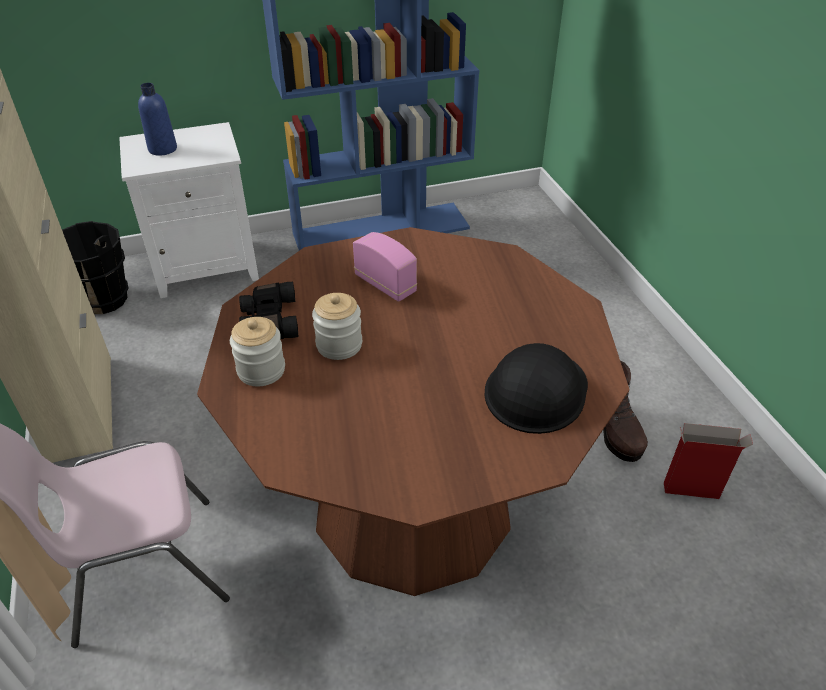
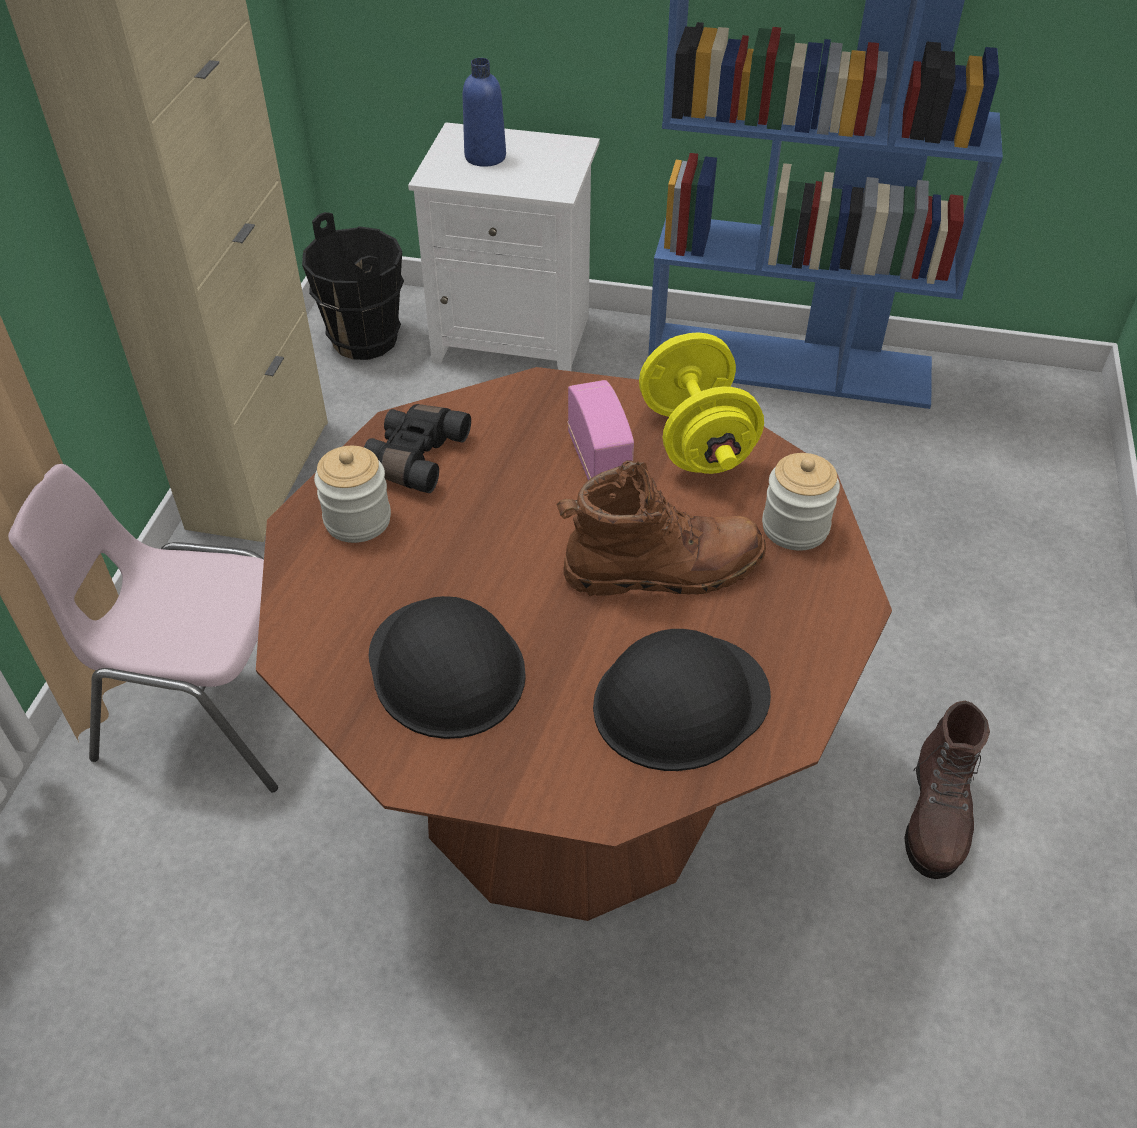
camera: 30 degrees right, 5 degrees up
(339, 345) = (474, 525): jar -> jar (795, 527)
(389, 430) = (446, 667): none -> black hard hat
(430, 254) = (696, 440): none -> yellow dumbbell
(469, 327) = (663, 570): none -> brown boot
(692, 490) = (995, 967): cardboard box -> none

